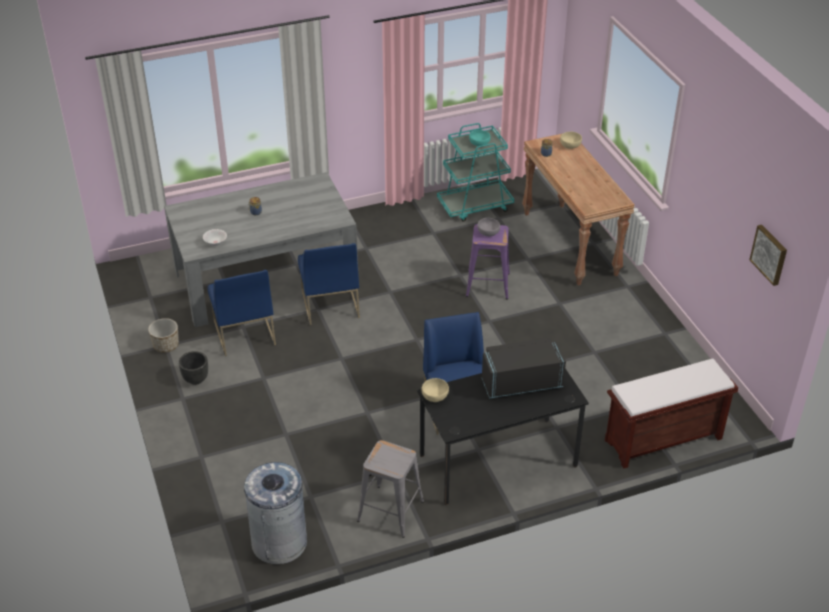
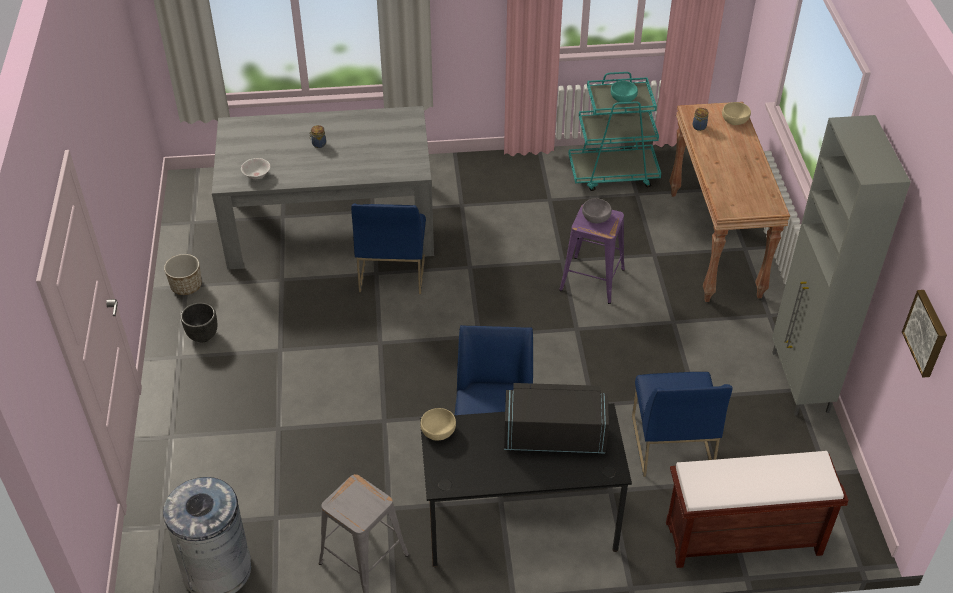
camera: 15 degrees right, 5 degrees up
(243, 332) = (279, 286): blue chair -> blue chair (671, 443)
(665, 328) = (799, 383): none -> grey cabinet

